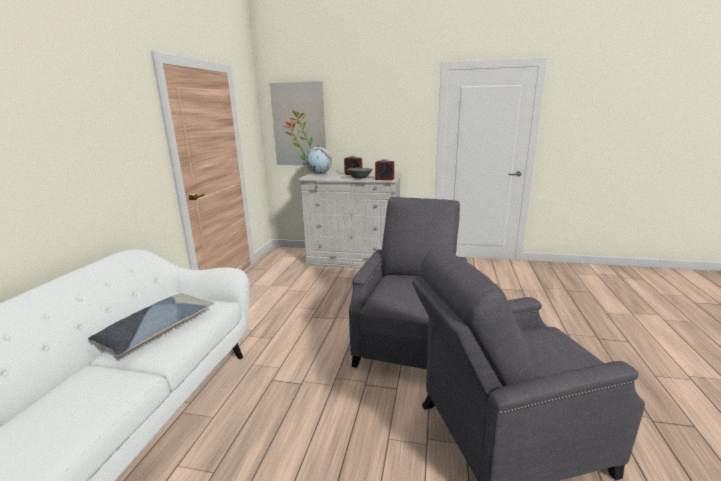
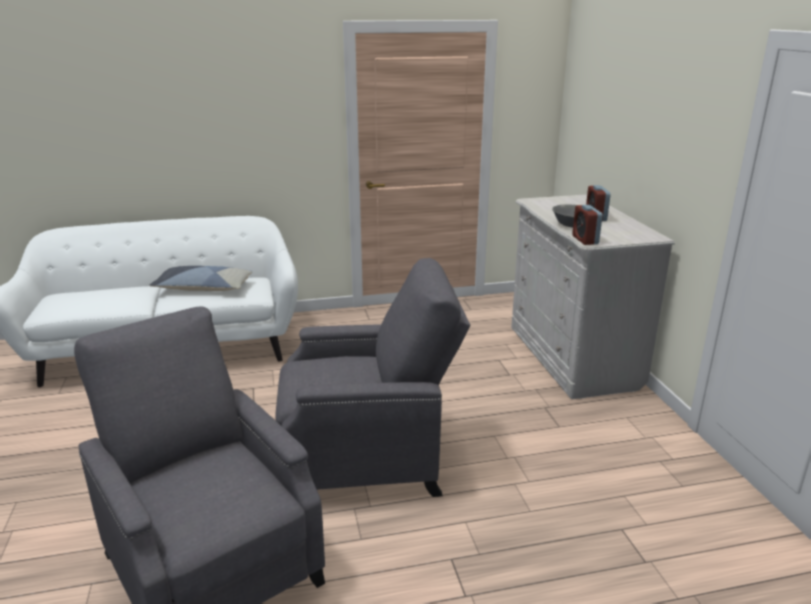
camera: 65 degrees right, 5 degrees up
(299, 124) = (590, 114): picture -> none
(319, 174) = (568, 200): globe -> none

